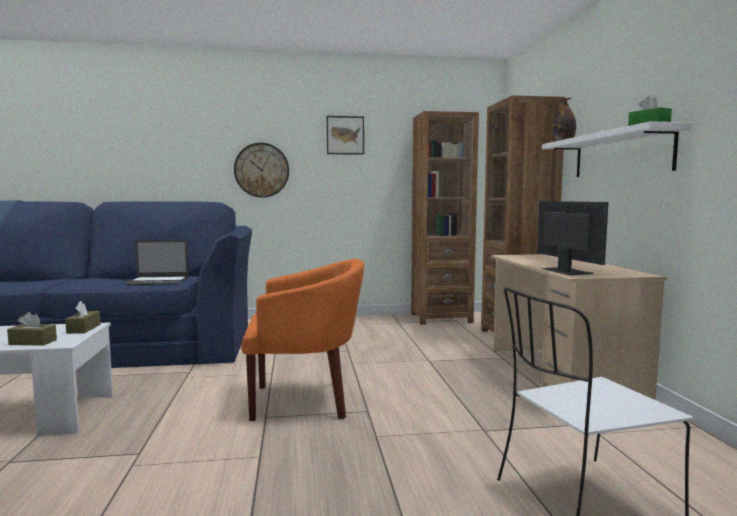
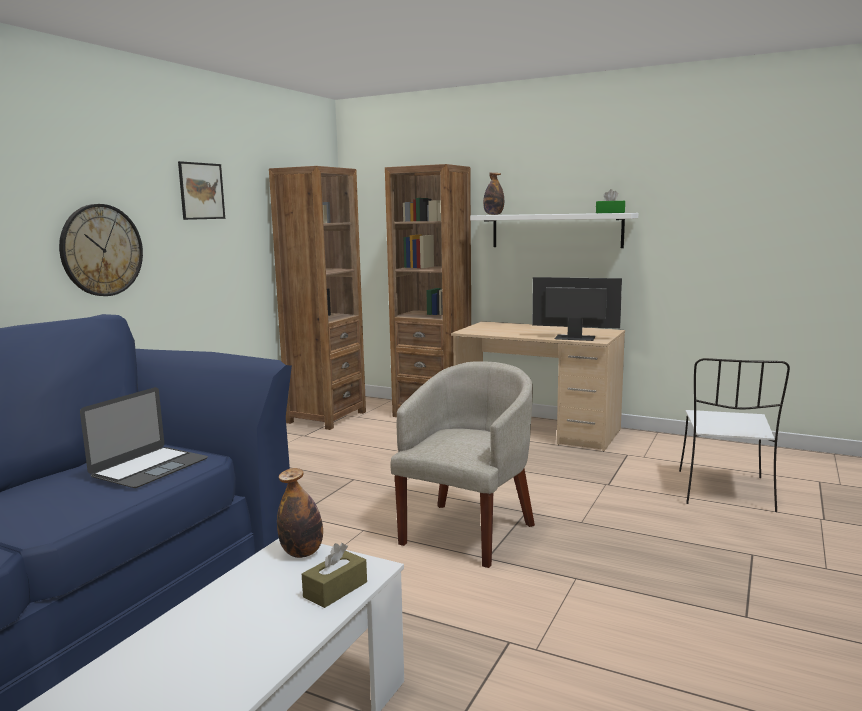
camera: 55 degrees left, 5 degrees up
(83, 329) = (302, 553): brown tissue box -> bottle
(305, 400) = (468, 531): orange armchair -> beige armchair

